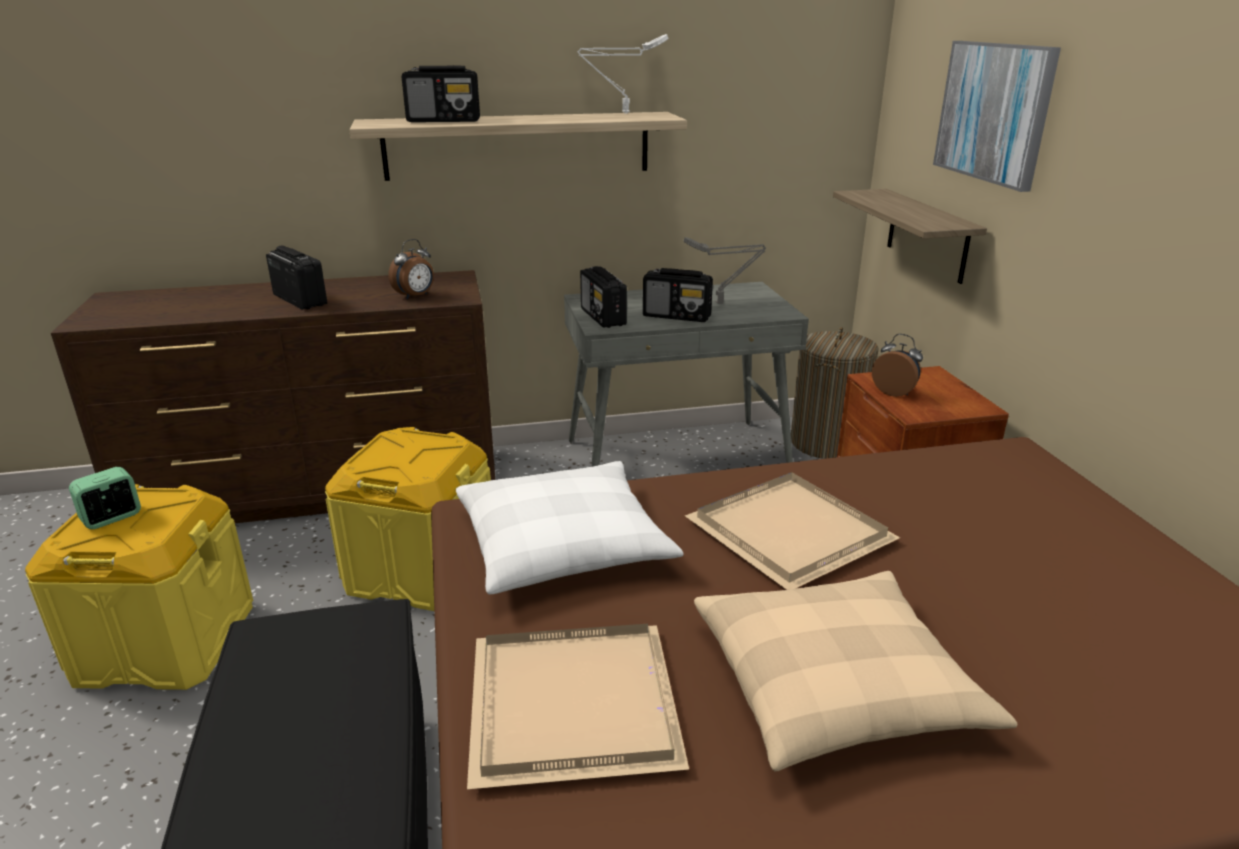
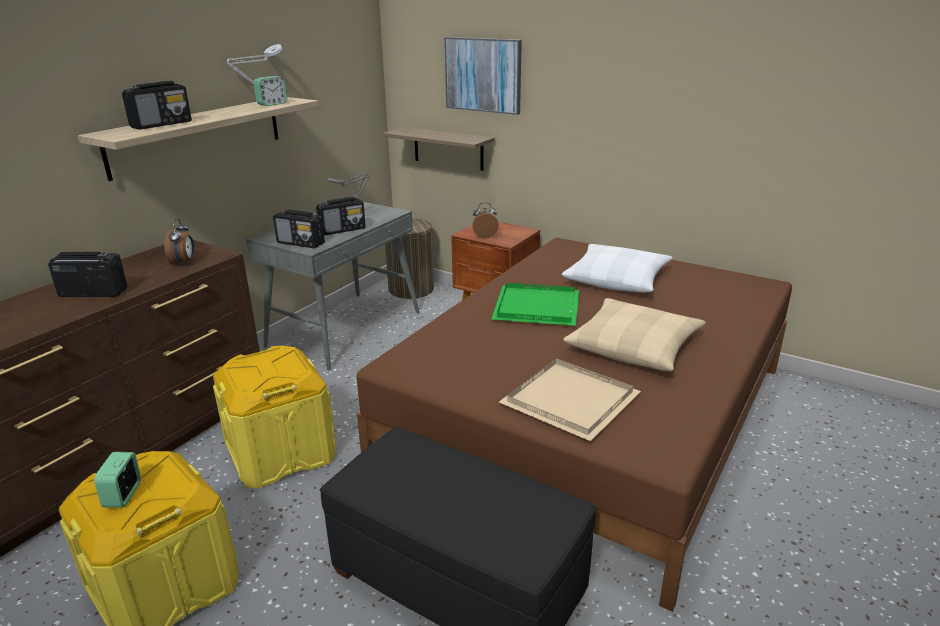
camera: 45 degrees left, 0 degrees up
(563, 544) = (458, 355): white pillow -> white pillow (617, 279)
(620, 117) = (272, 104): none -> alarm clock
(789, 535) = (538, 308): beige tray -> green tray

